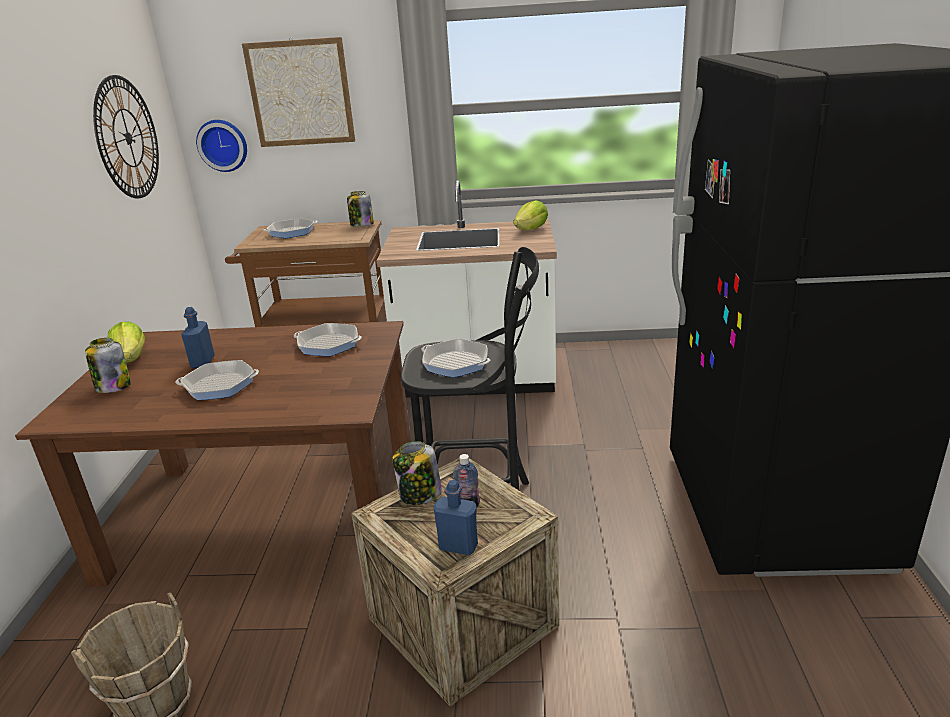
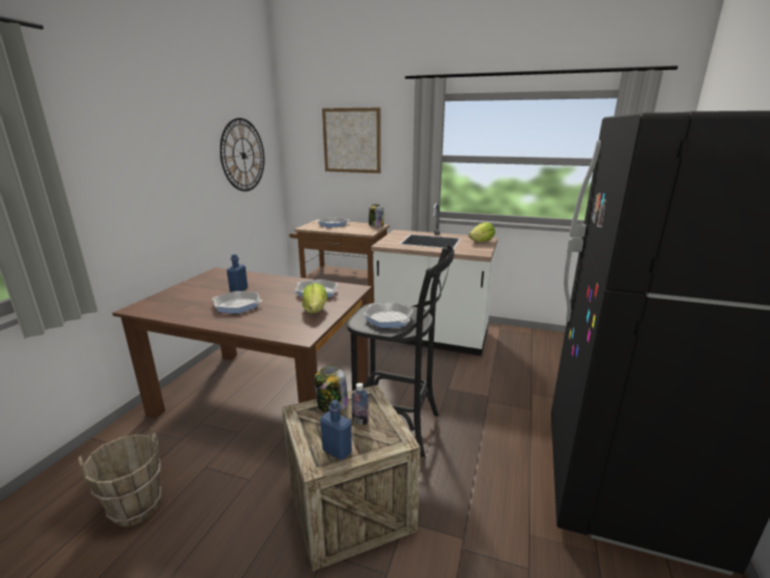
camera: 15 degrees right, 5 degrees down
(113, 386) = (182, 295): jar -> none
(131, 358) = (203, 281): lettuce -> lettuce (315, 310)
(223, 145) = (304, 168): wall clock -> none

